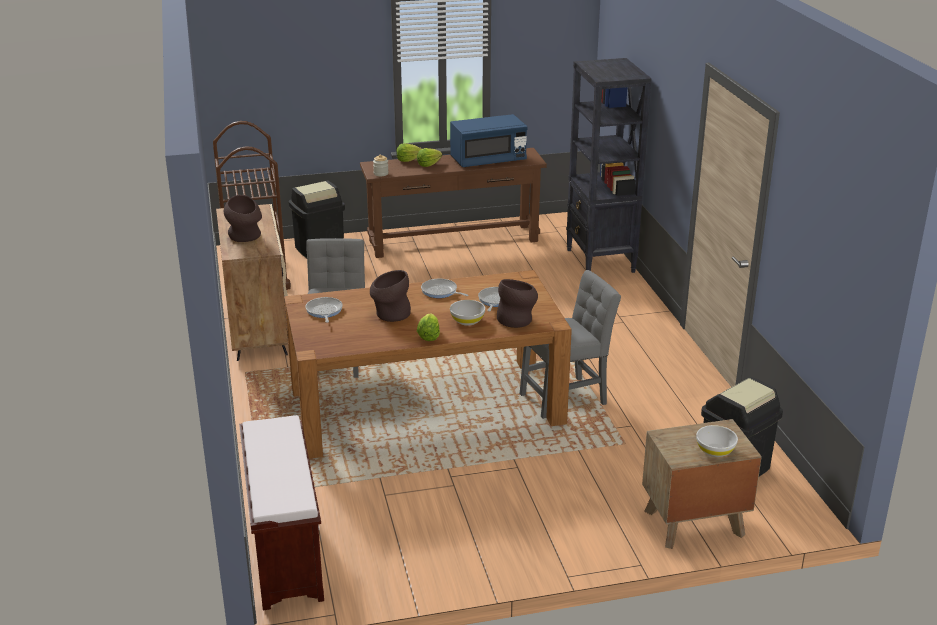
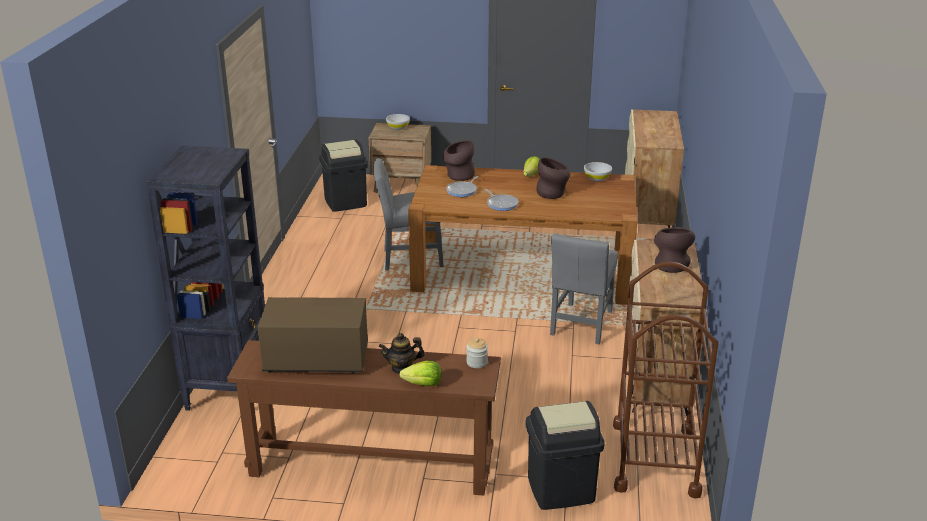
camera: 160 degrees left, 0 degrees up
(284, 551) = (648, 211): brown bench -> beige cabinet
(324, 311) = (605, 204): frying pan -> none
(428, 165) = (402, 368): lettuce -> teapot
(467, 321) = (496, 180): white bowl -> white bowl (597, 178)
(488, 160) = (316, 360): blue microwave -> brown microwave

